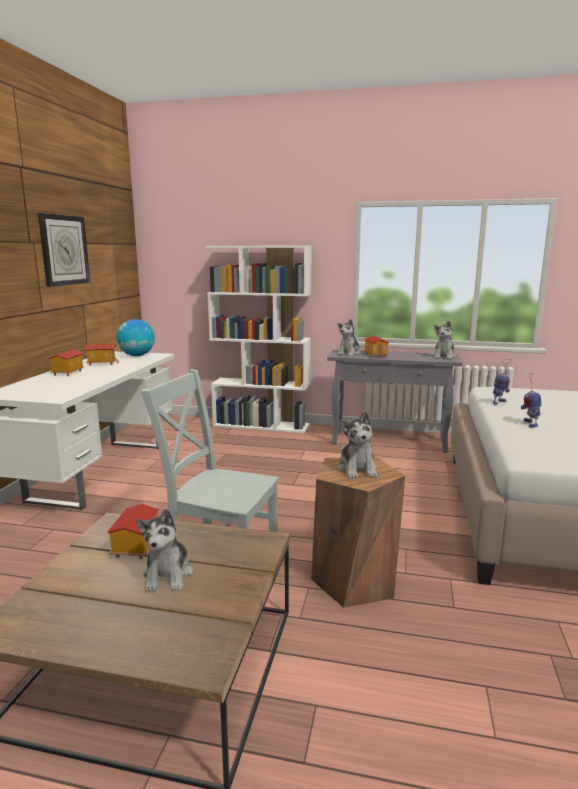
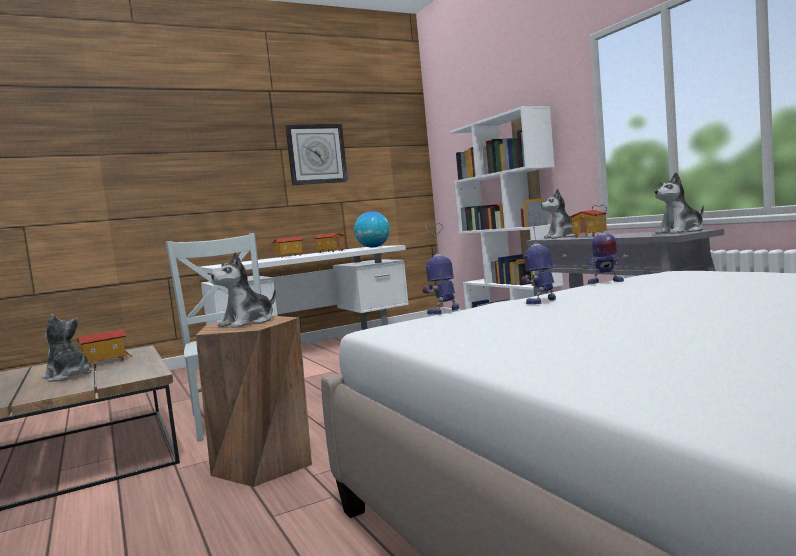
camera: 50 degrees right, 10 degrees down
(168, 575) = (68, 376): plush toy -> plush toy turned 75 degrees clockwise
(507, 439) = (444, 311): none -> toy robot

